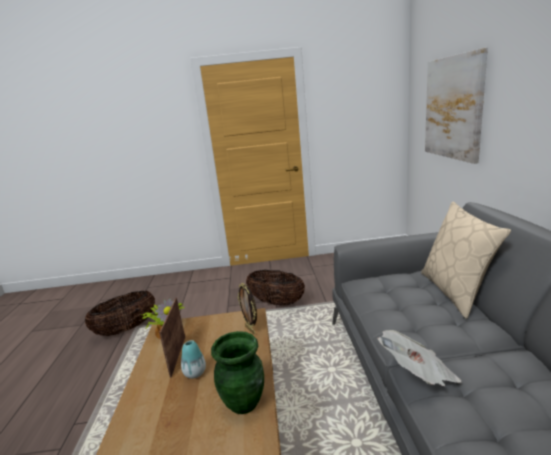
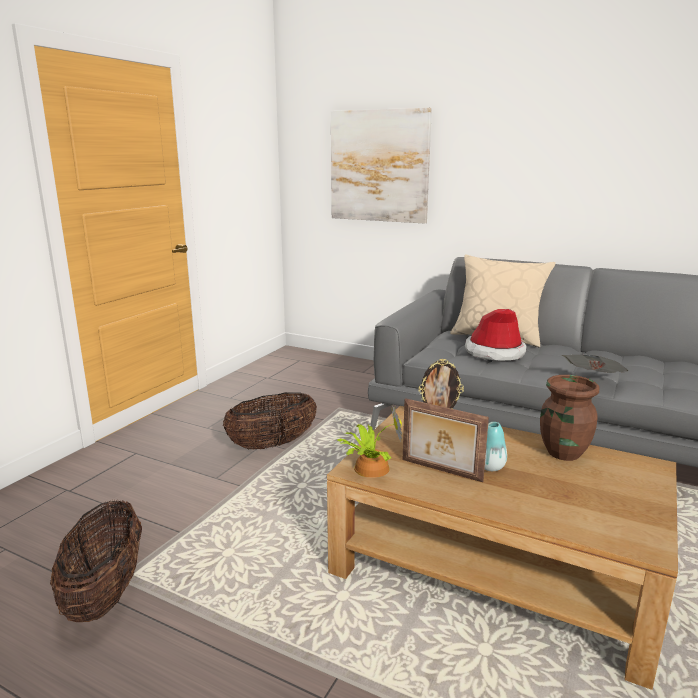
camera: 60 degrees left, 0 degrees up
(244, 402) = (563, 452): green vase -> brown vase
(408, 303) = (494, 352): none -> hat

